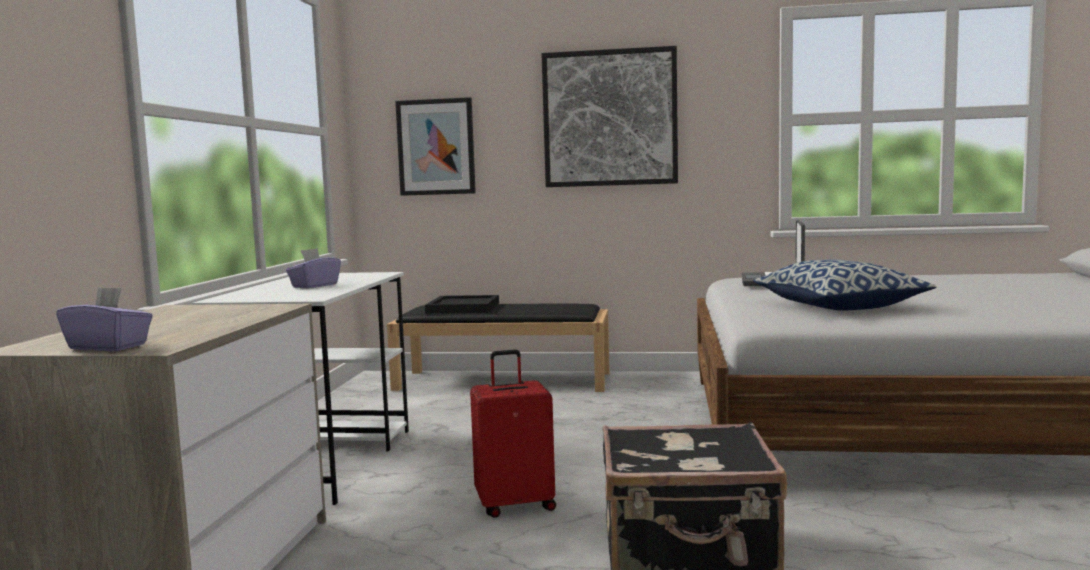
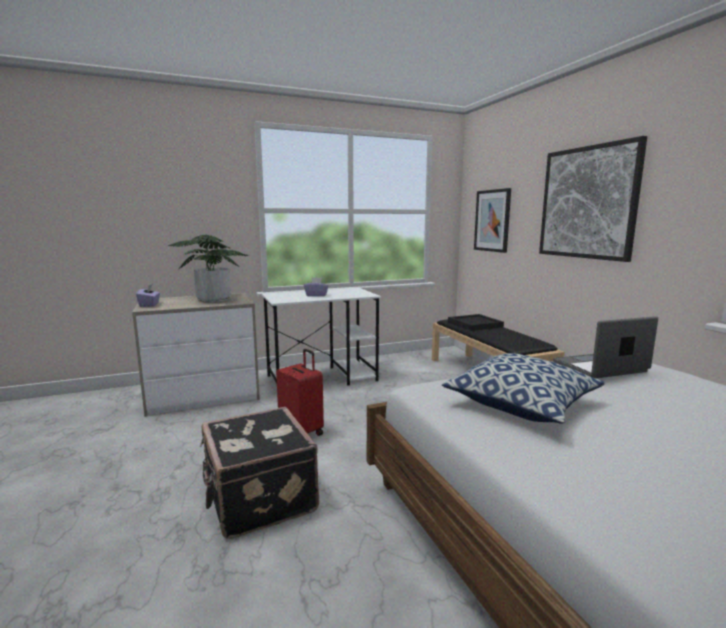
camera: 60 degrees right, 5 degrees up
(192, 317) = (214, 299): none -> potted plant

